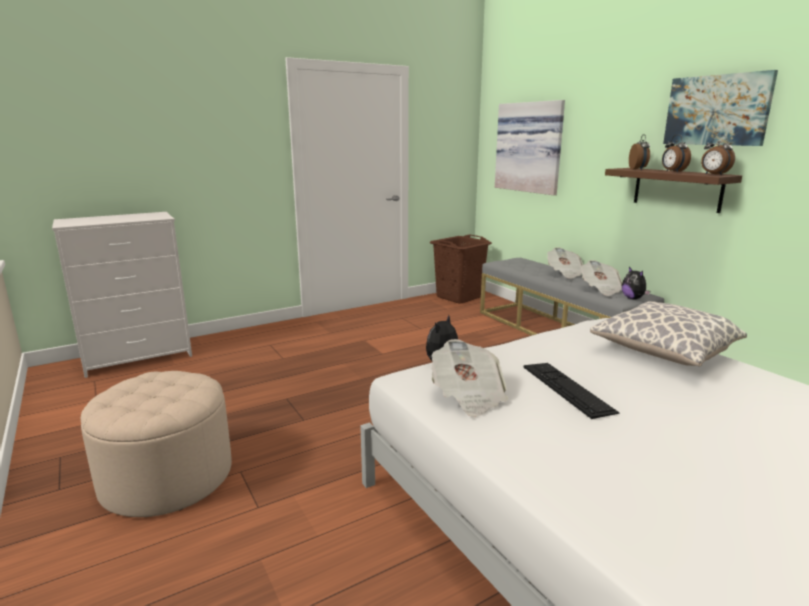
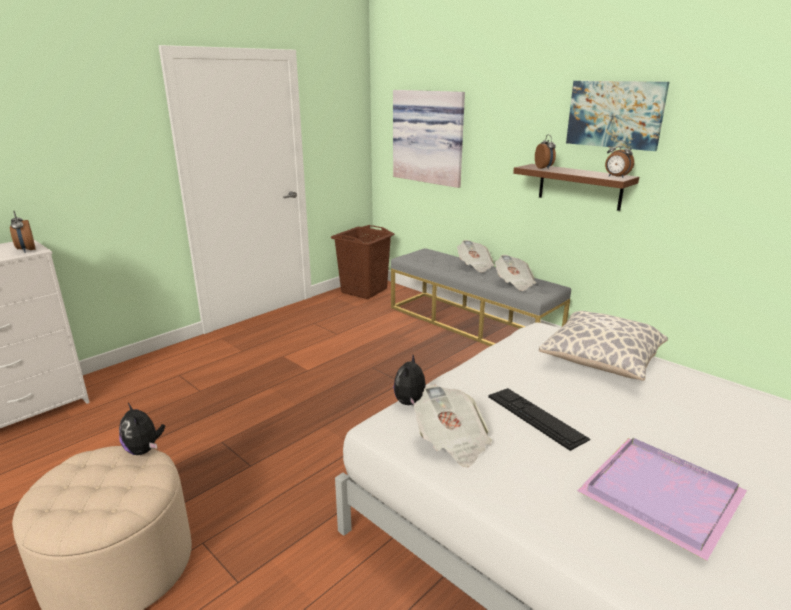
camera: 15 degrees left, 5 degrees up
(633, 298) = (546, 292): plush toy -> plush toy (144, 450)
(672, 171) = (577, 172): alarm clock -> alarm clock (26, 250)
(679, 466) = (659, 492): none -> purple tray

